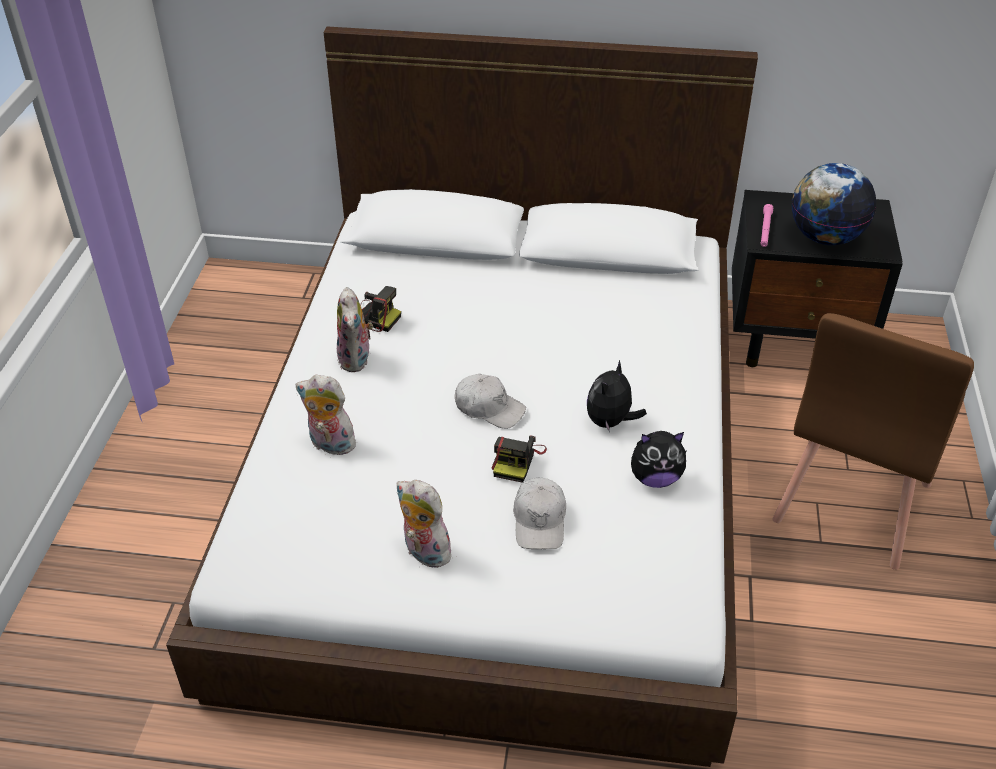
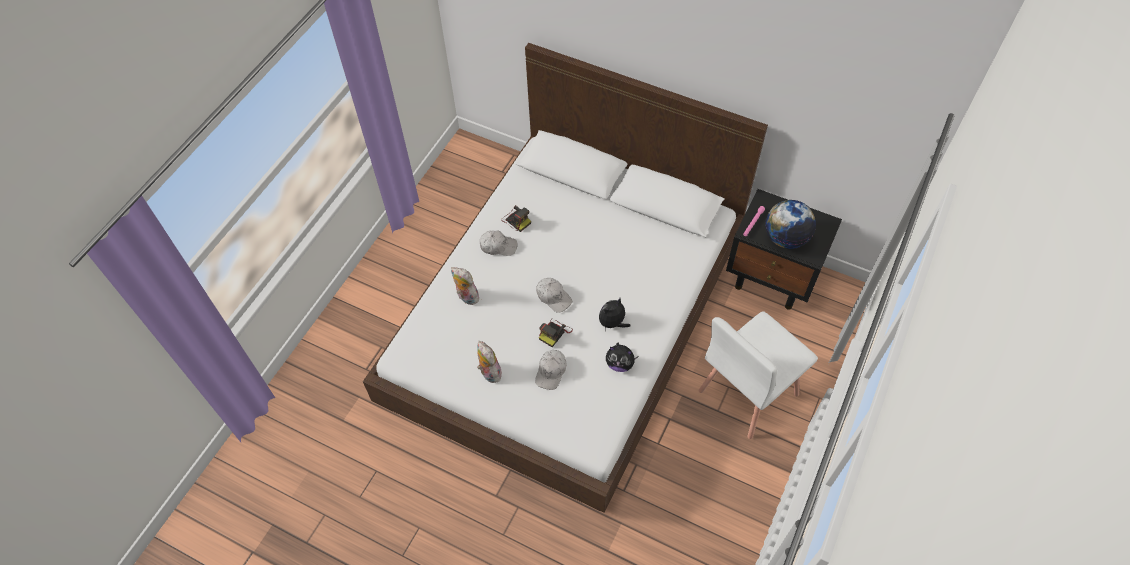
camera: 20 degrees right, 15 degrees up
(357, 360) = (498, 246): plush toy -> white cap
(850, 502) = (747, 392): brown chair -> white chair

